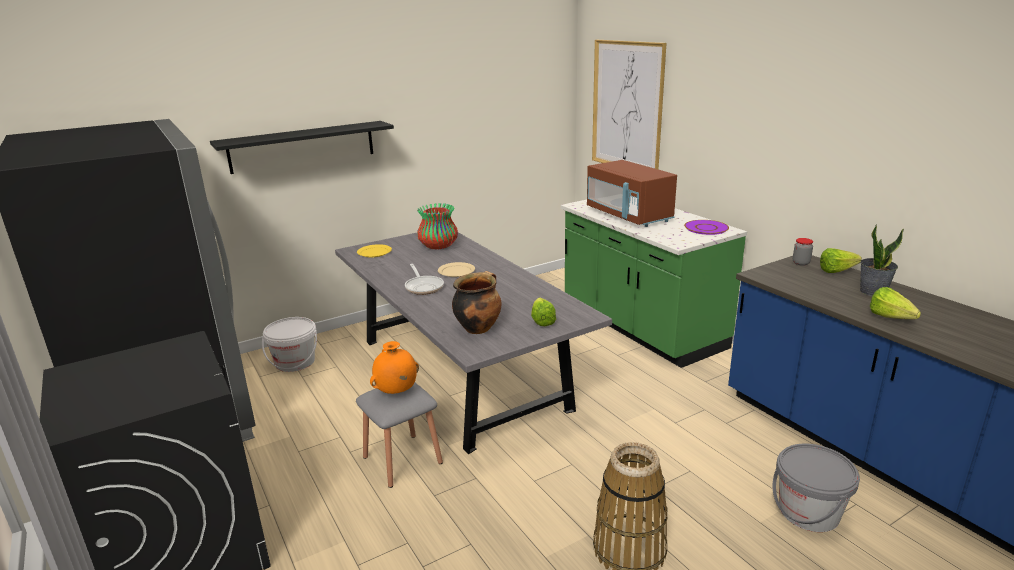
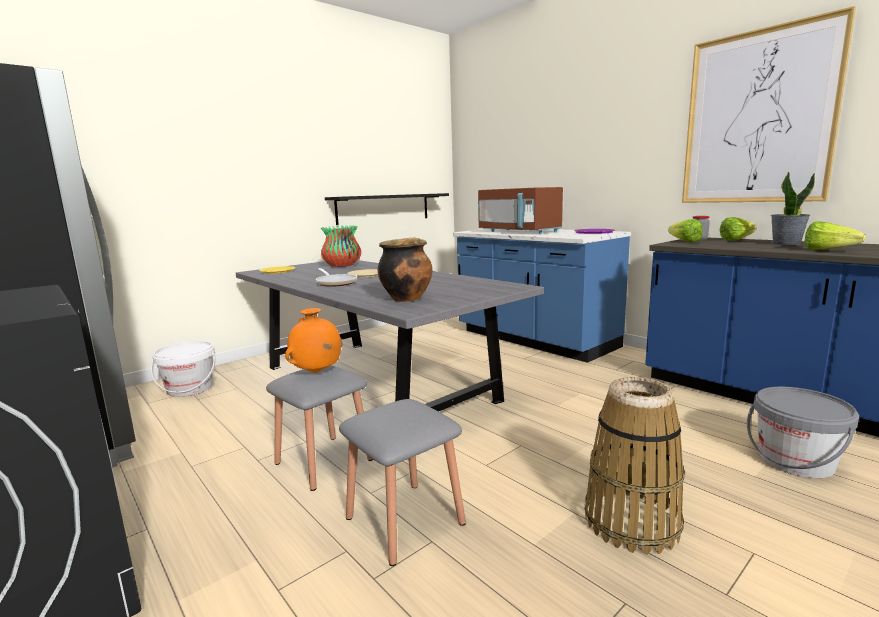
camera: 10 degrees left, 10 degrees down
(302, 146) = (202, 167): black shelf -> black shelf (383, 208)
(455, 523) = (404, 520): none -> grey stool
(542, 319) = (473, 291): lettuce -> lettuce (682, 241)
(627, 106) = (501, 152): picture -> picture (757, 118)
(640, 327) = (534, 339): green counter -> blue counter

